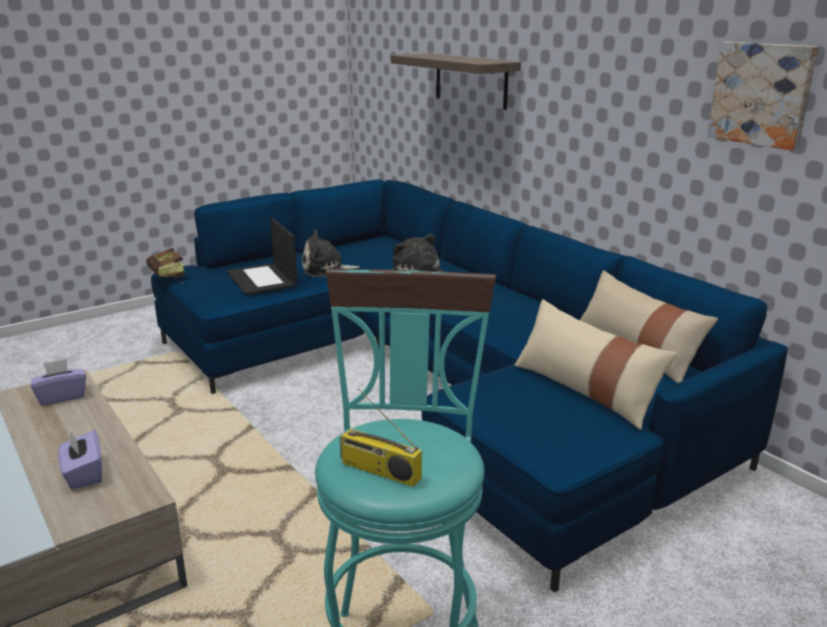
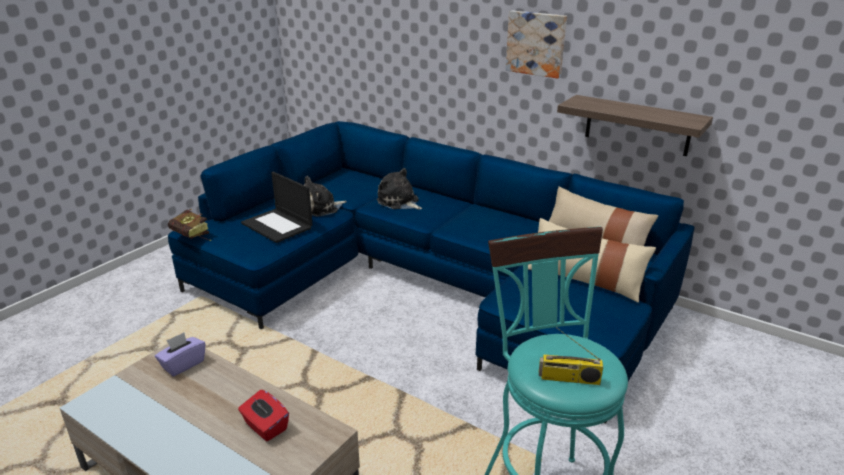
camera: 20 degrees left, 5 degrees up
(84, 474) = (265, 427): purple tissue box -> red tissue box
(470, 80) = (413, 40): shelf -> shelf (637, 125)
(762, 94) = (671, 57): picture -> picture (536, 43)

